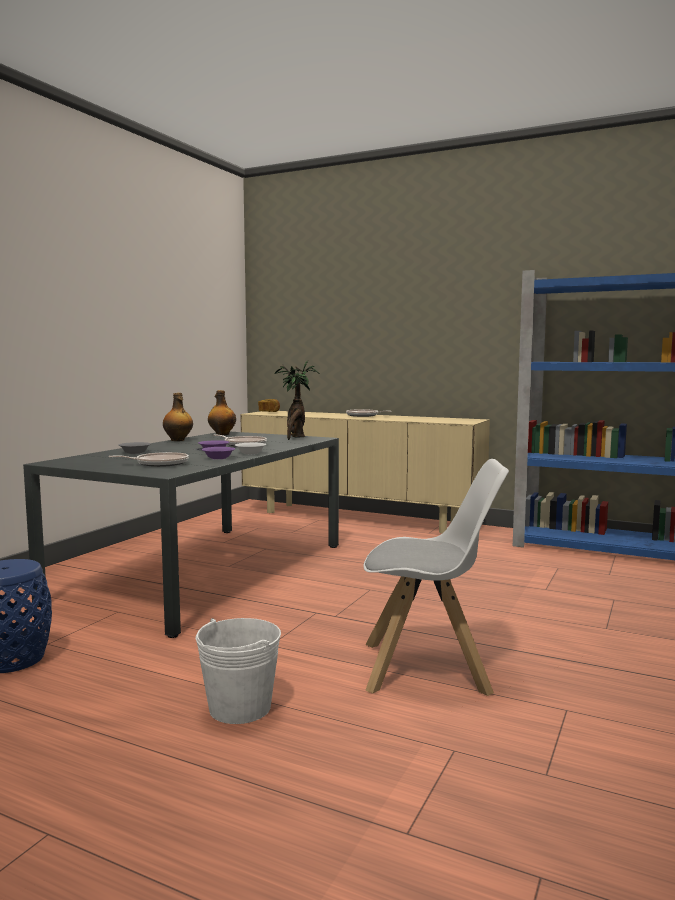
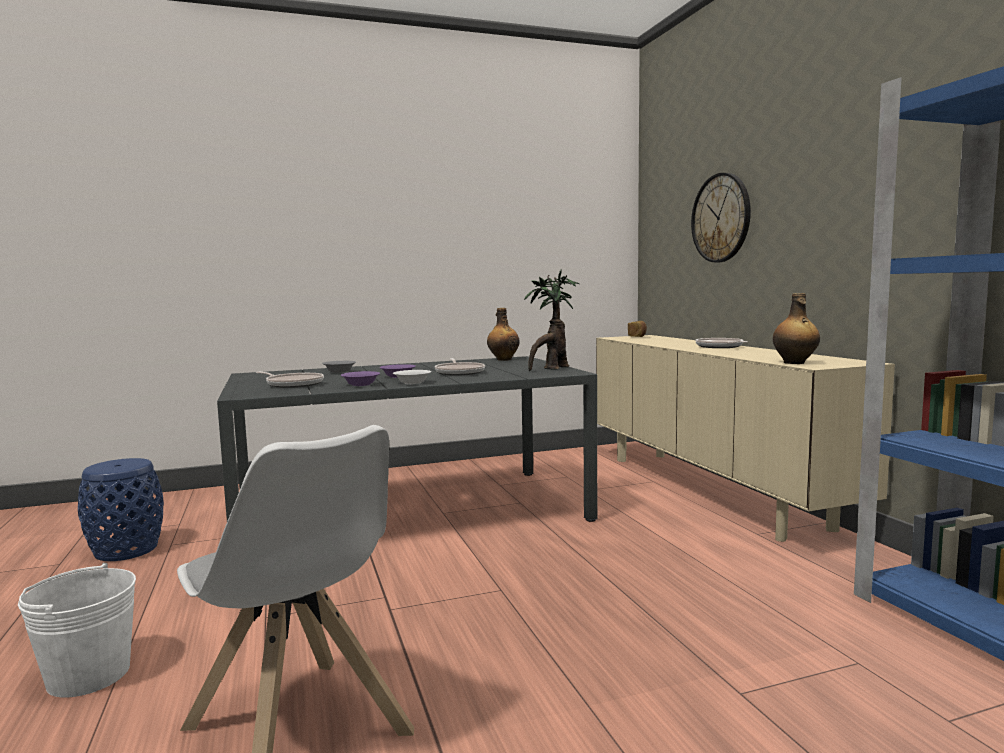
camera: 45 degrees right, 0 degrees up
(178, 440) = (436, 362): bottle -> bottle (794, 363)
(344, 324) = (721, 218): none -> wall clock

